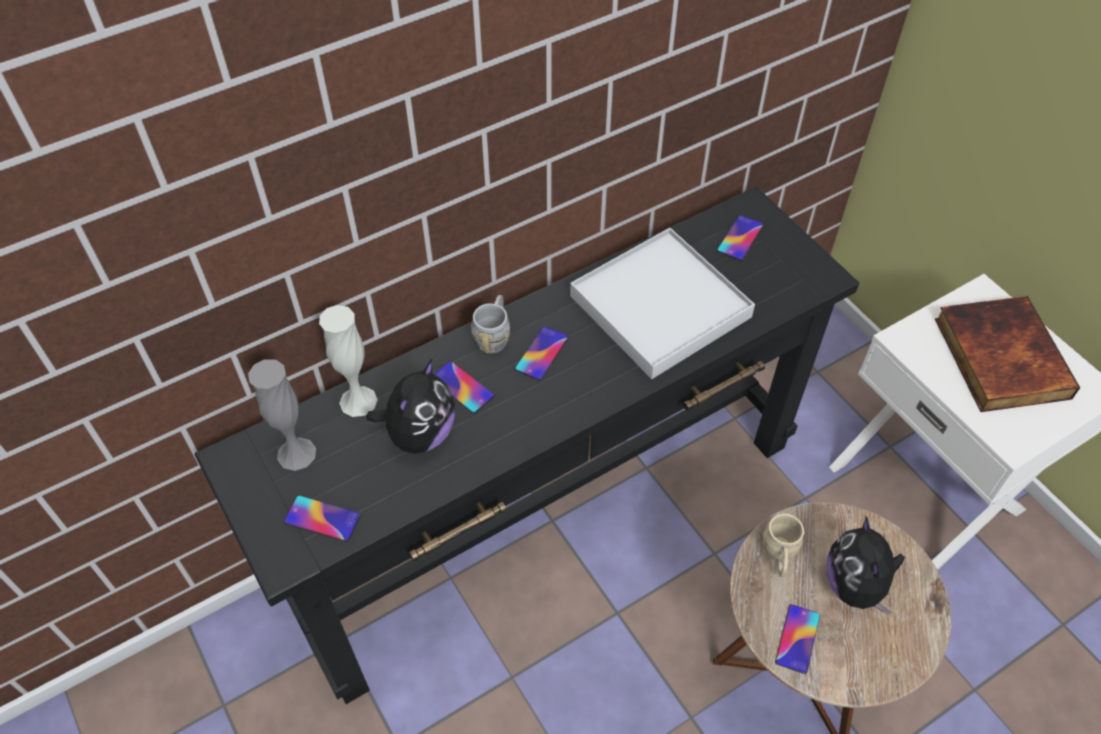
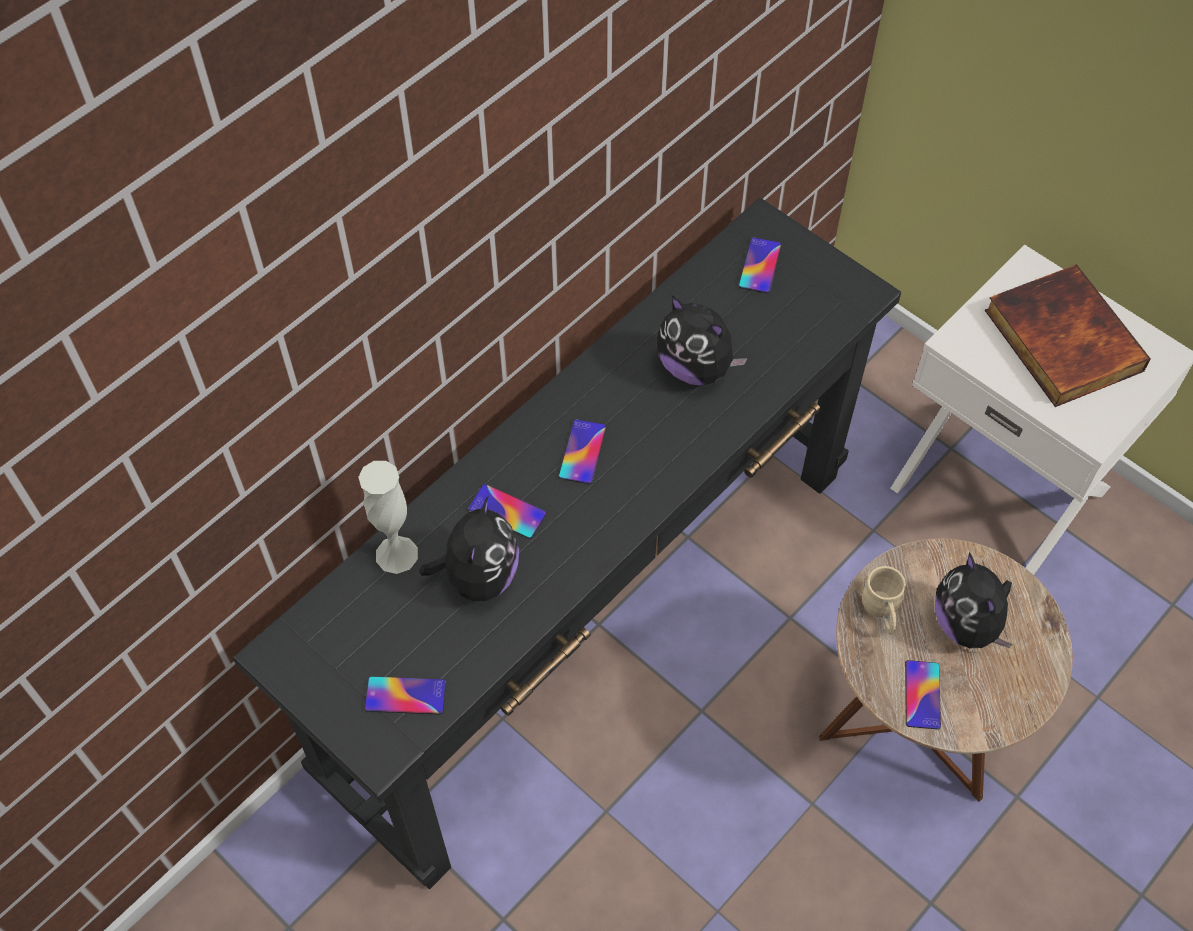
camera: 15 degrees left, 5 degrees up
(296, 453) = (349, 630): grey vase -> none
(494, 335) = (523, 443): grey mug -> none
(660, 306) = (696, 367): white tray -> plush toy

